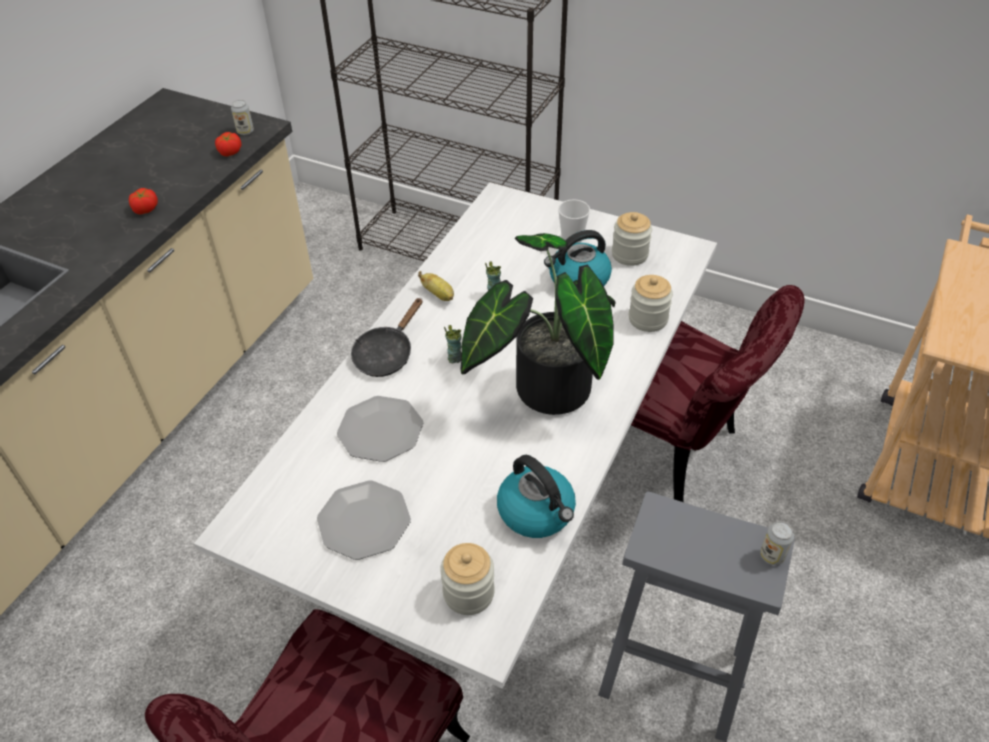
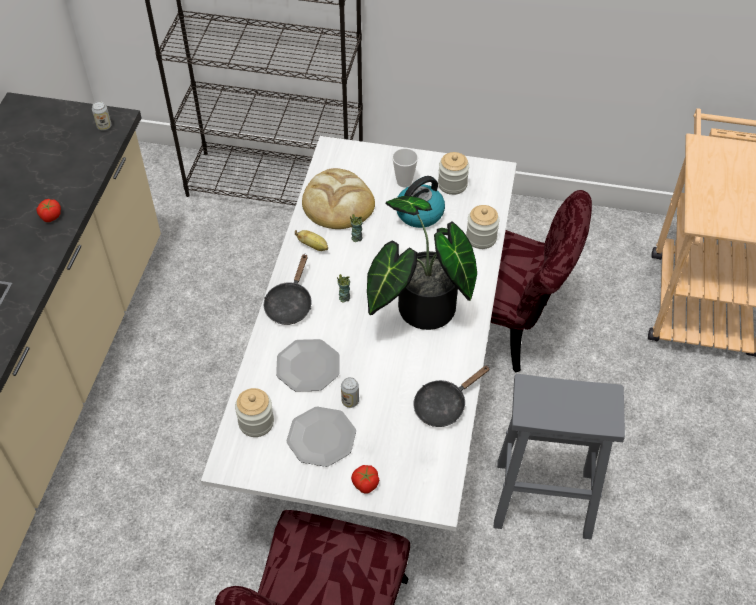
camera: 15 degrees left, 5 degrees up
(229, 152) = (99, 149): tomato -> tomato (365, 483)
(468, 593) = (414, 472): jar -> jar (256, 422)
(485, 253) = (338, 203): none -> bread
(537, 512) = (444, 405): kettle -> black frying pan
(772, 555) = (611, 402): can -> can (350, 401)

